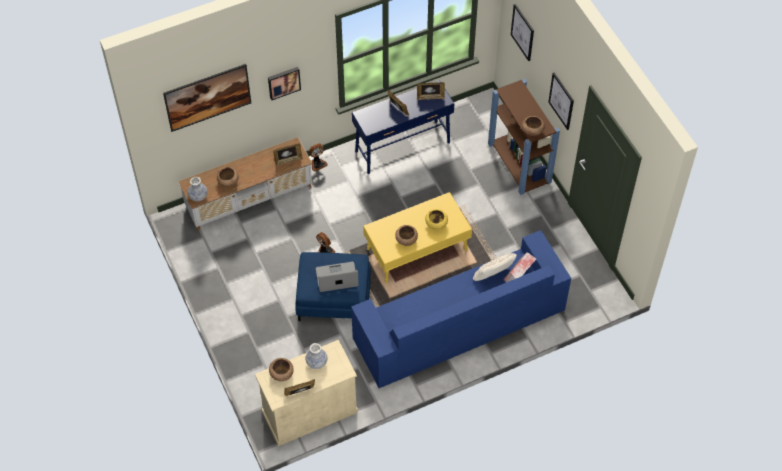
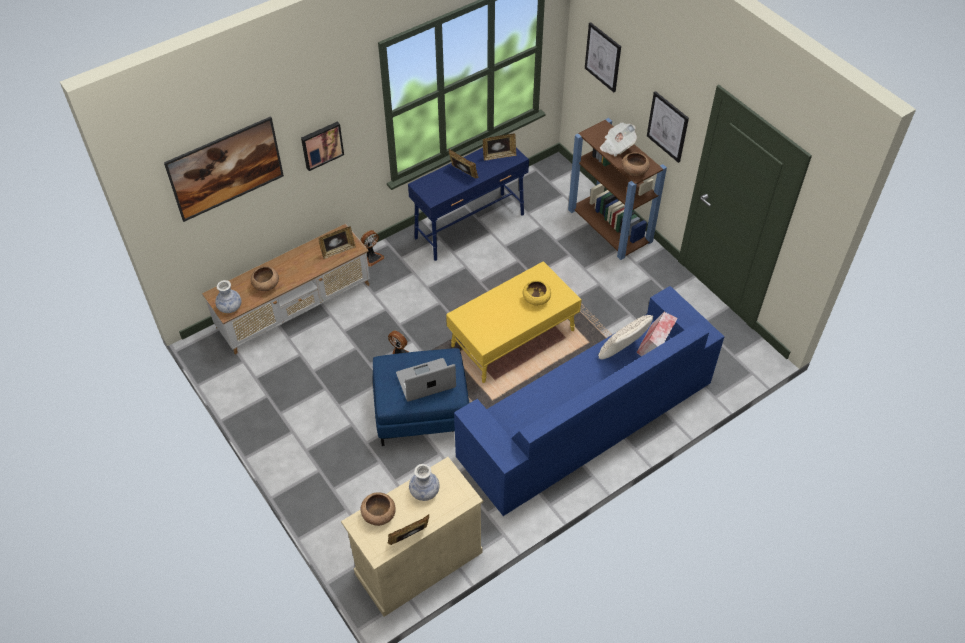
camera: 10 degrees left, 5 degrees down
(406, 239) = (504, 322): brown bowl -> none
(524, 106) = (617, 146): none -> newspaper

